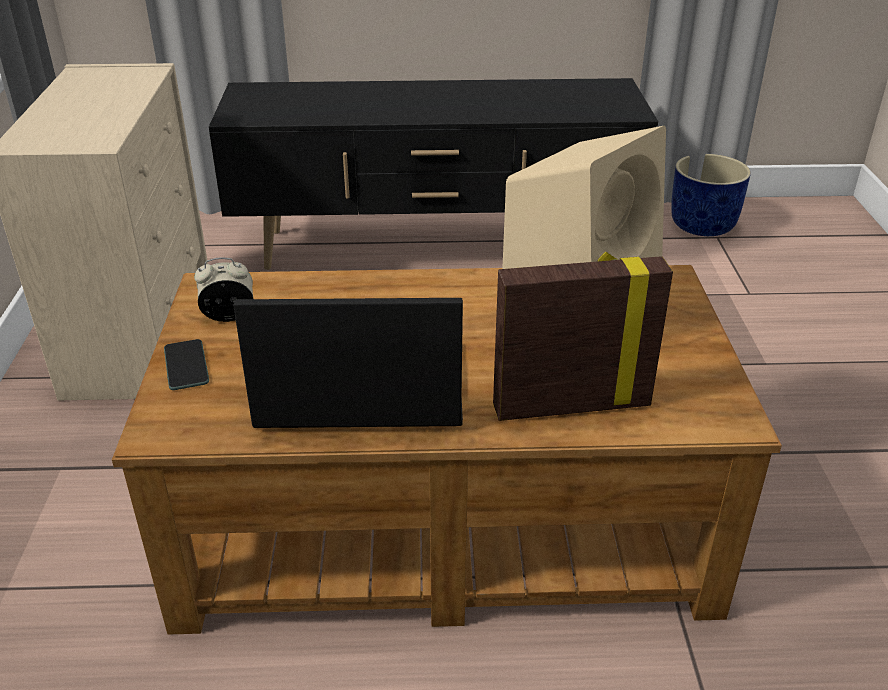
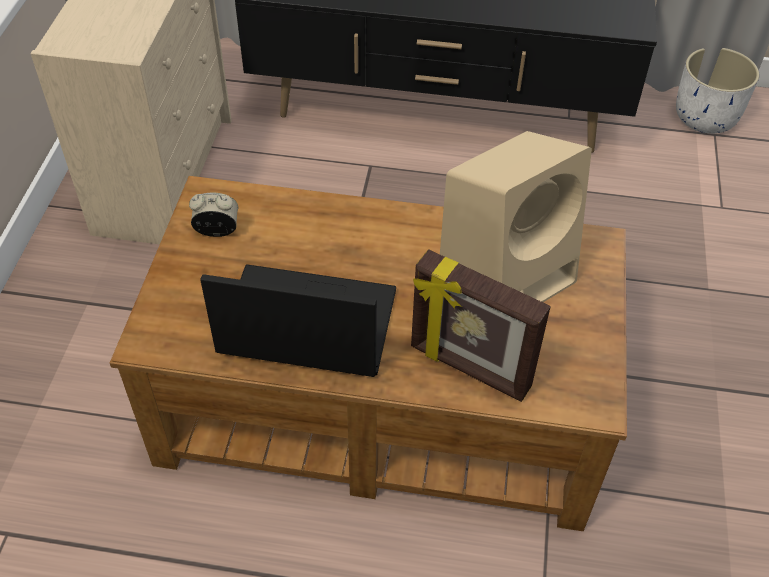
camera: 10 degrees right, 15 degrees up
(186, 365) = (176, 279): phone -> none
(570, 405) = (469, 368): picture frame -> picture frame turned 150 degrees counterclockwise
(703, 225) = (706, 117): blue planter -> white planter

